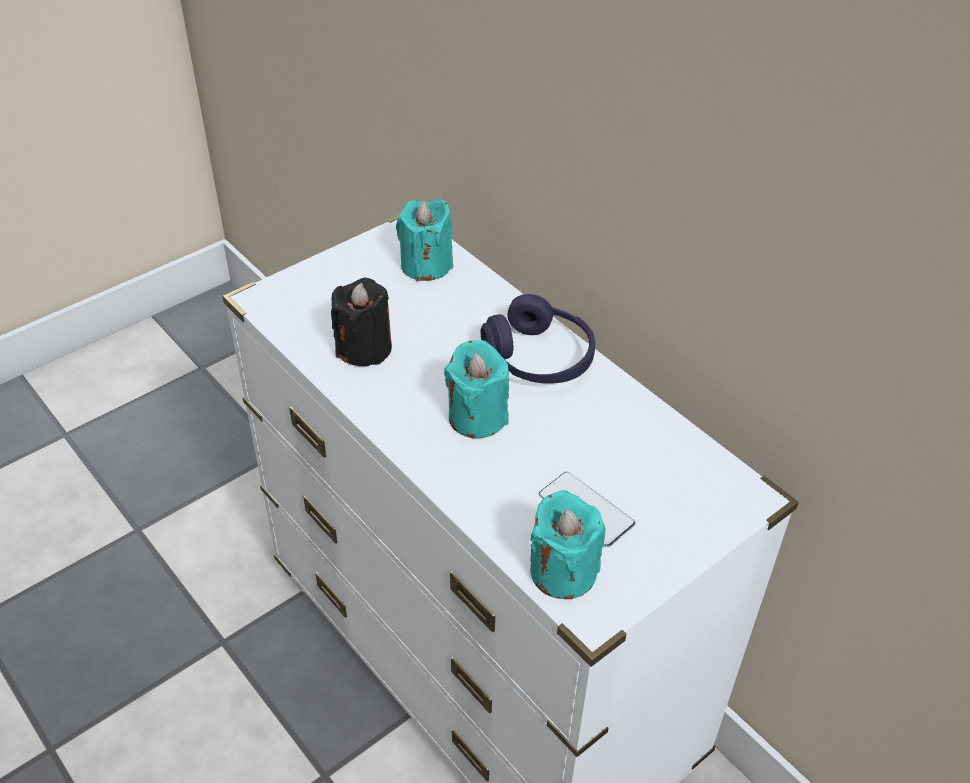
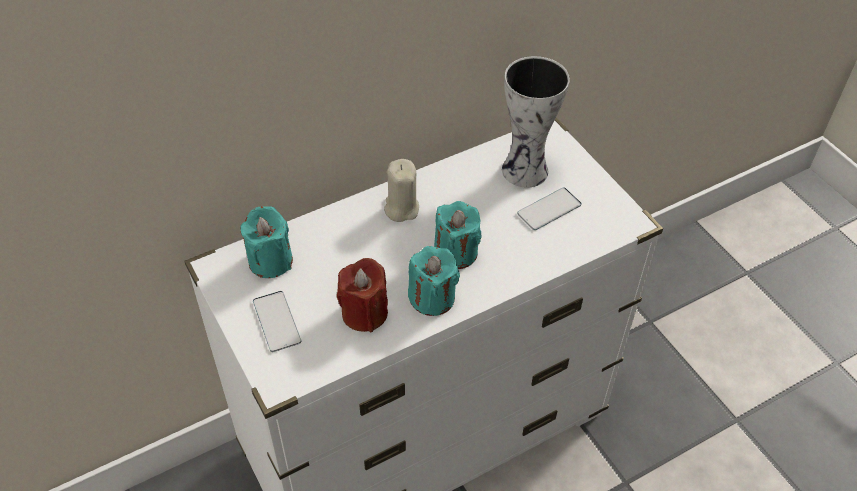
camera: 80 degrees left, 5 degrees up
(342, 284) = (276, 321): none -> phone
(364, 348) = (364, 313): black candle -> red candle
(539, 358) = (401, 208): purple headphones -> beige candle
(563, 571) = (598, 229): turquoise candle -> turquoise candle (432, 298)
(654, 478) = (526, 172): none -> vase

